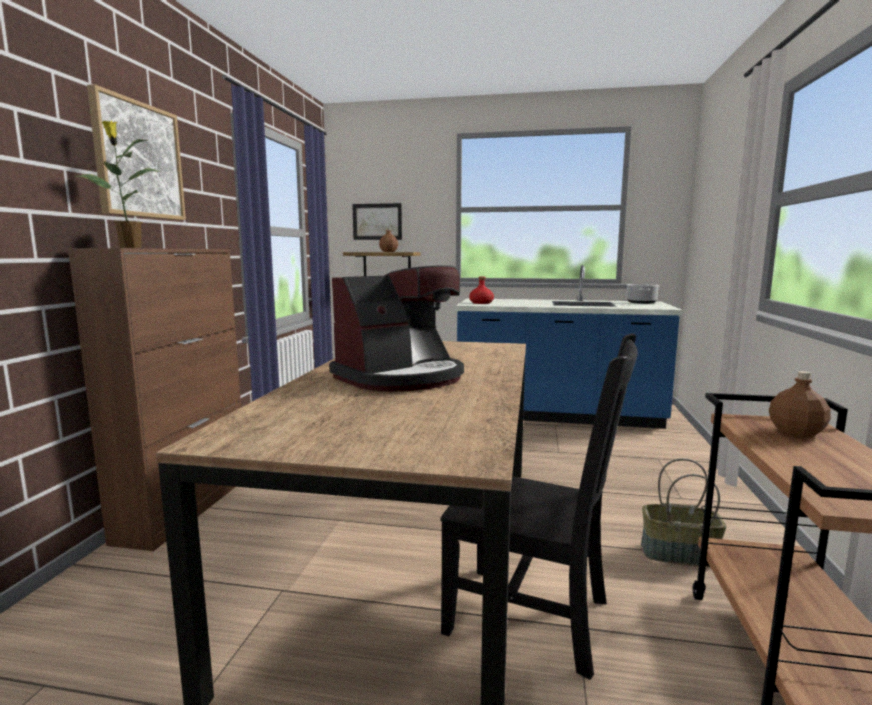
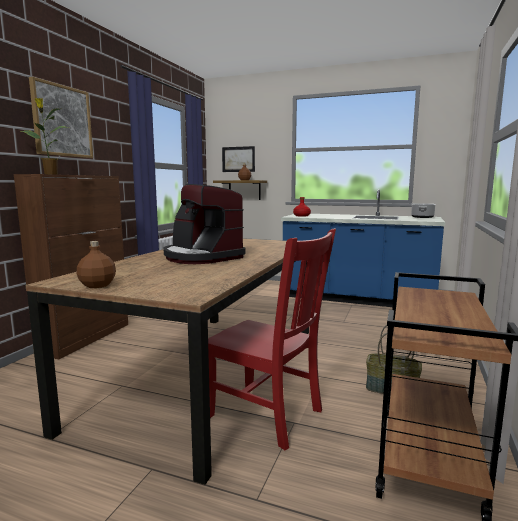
camera: 10 degrees right, 0 degrees up
(401, 377) = (201, 257): coffee machine -> coffee machine turned 75 degrees clockwise
(533, 618) = (268, 415): black chair -> red chair
(796, 432) = (443, 299): brown bottle -> brown bottle (98, 285)

